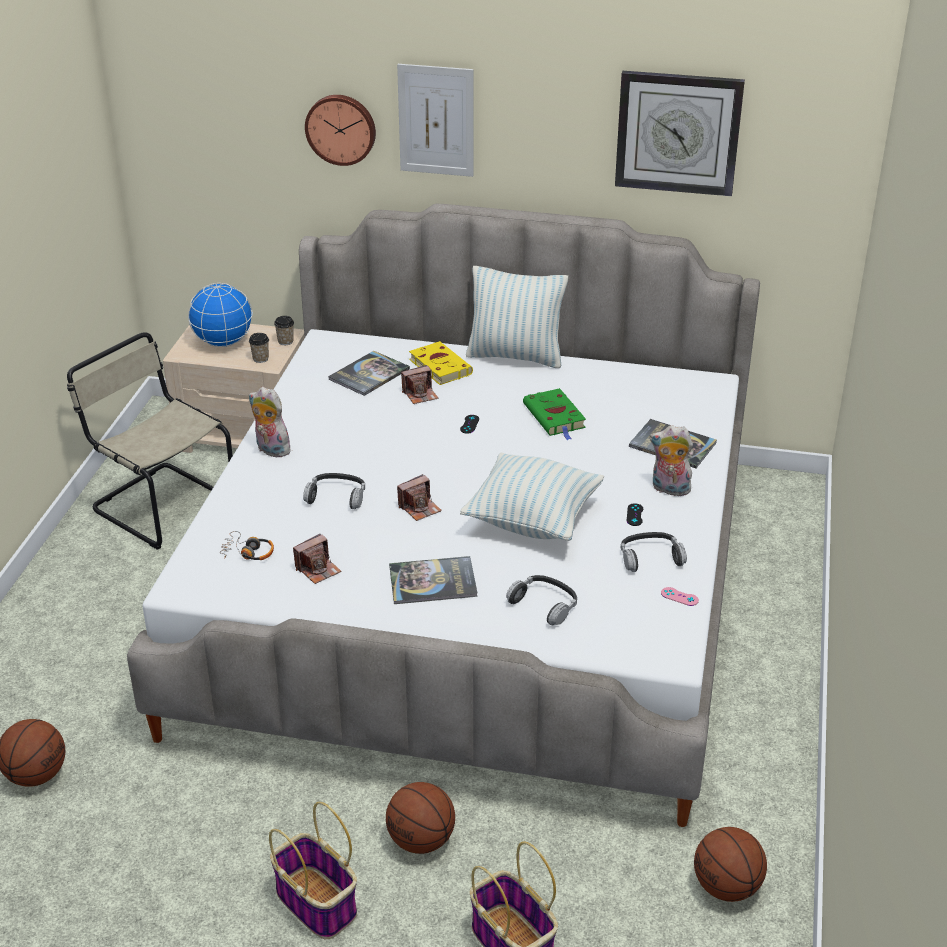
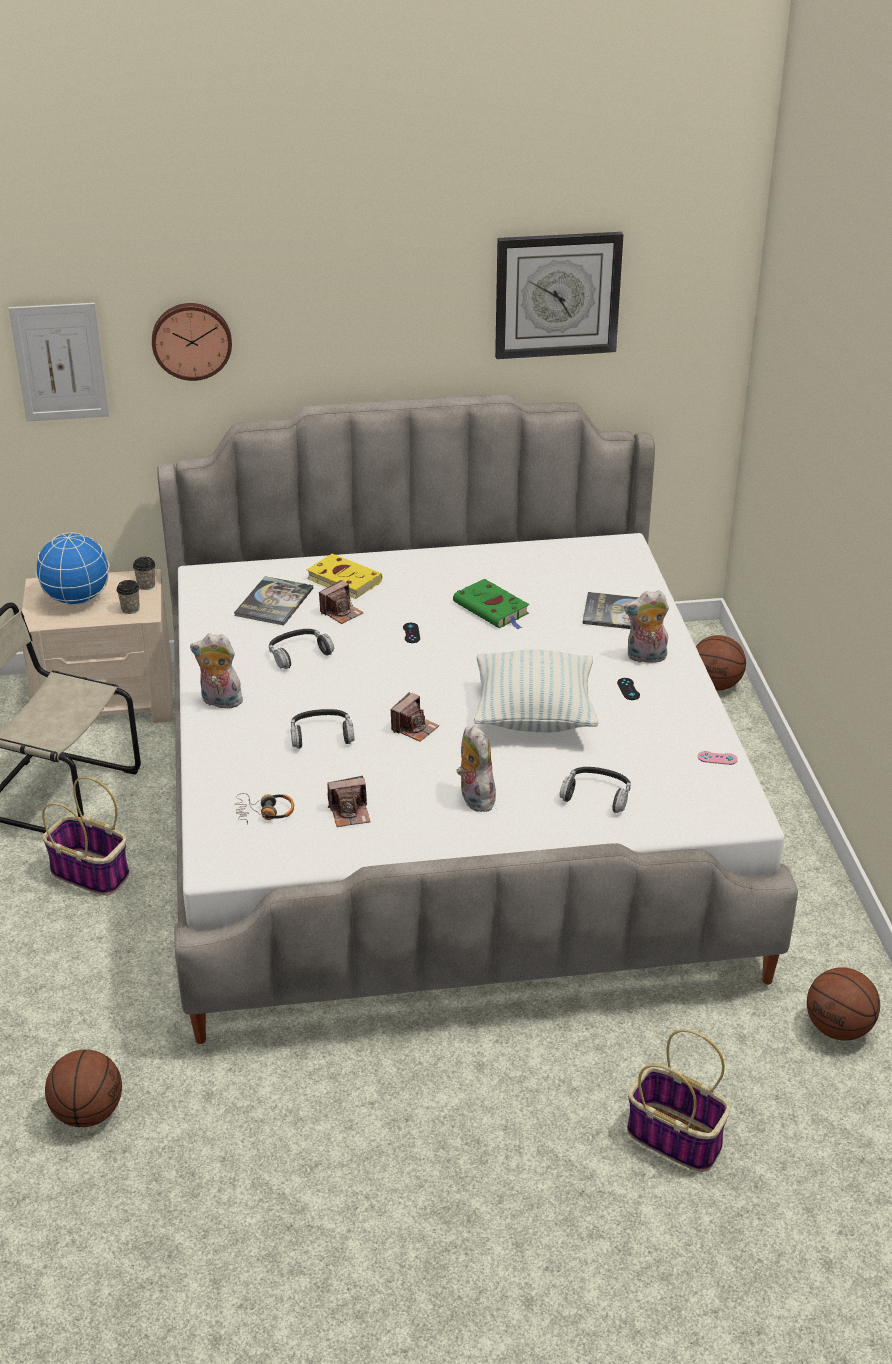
camera: 20 degrees left, 0 degrees up
(317, 903) = (465, 1156): basket -> basket (91, 873)
(318, 569) = (350, 813): camera -> camera turned 45 degrees clockwise
(421, 841) = (533, 1066): basketball -> basketball (716, 685)
(432, 581) = (474, 798): book -> plush toy
(436, 120) = (299, 316): picture -> picture (60, 362)
(515, 356) = (414, 555): pillow -> none
(650, 558) = (668, 727): headphones -> headphones (299, 654)

